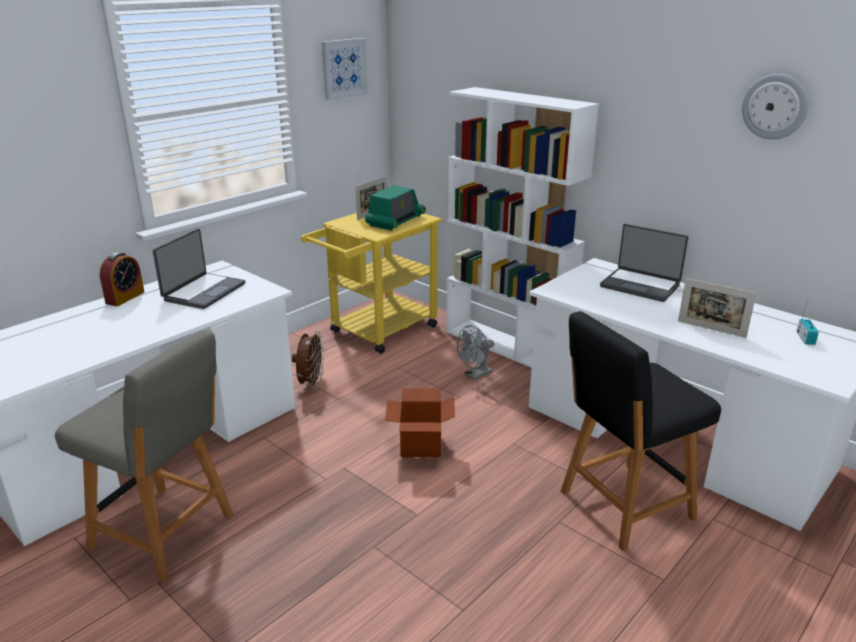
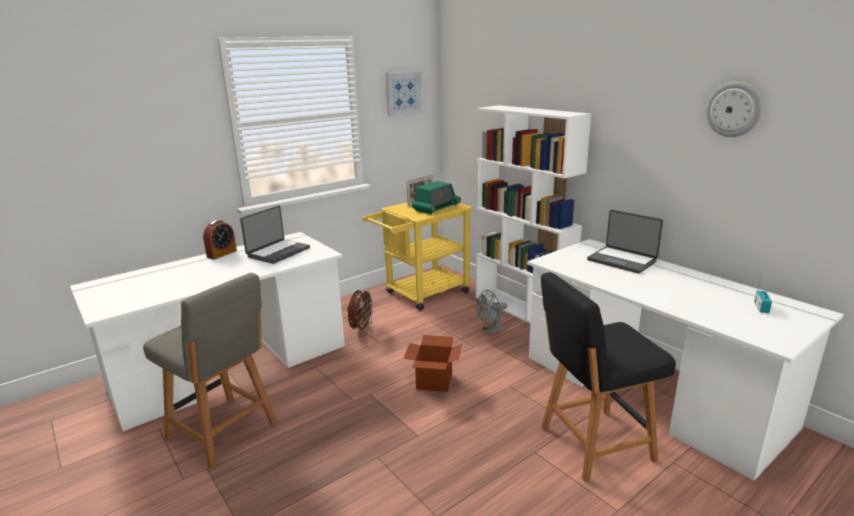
camera: 10 degrees right, 5 degrees down
(711, 329) = (675, 296): picture frame -> none

